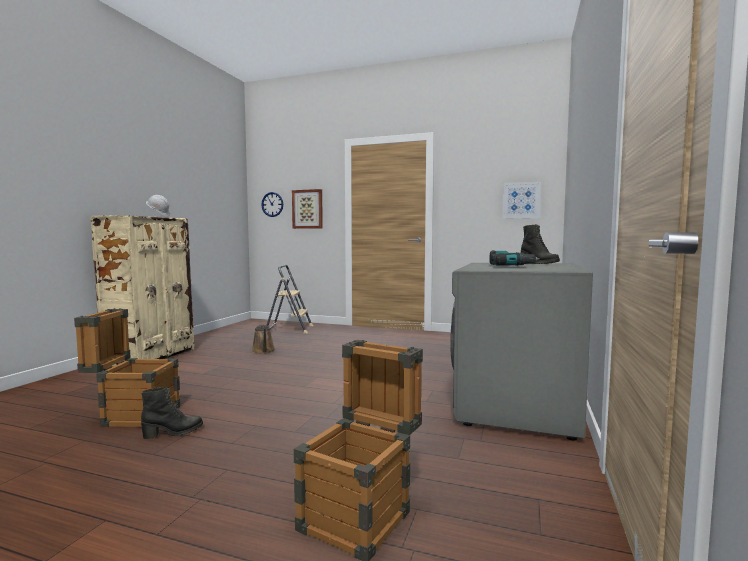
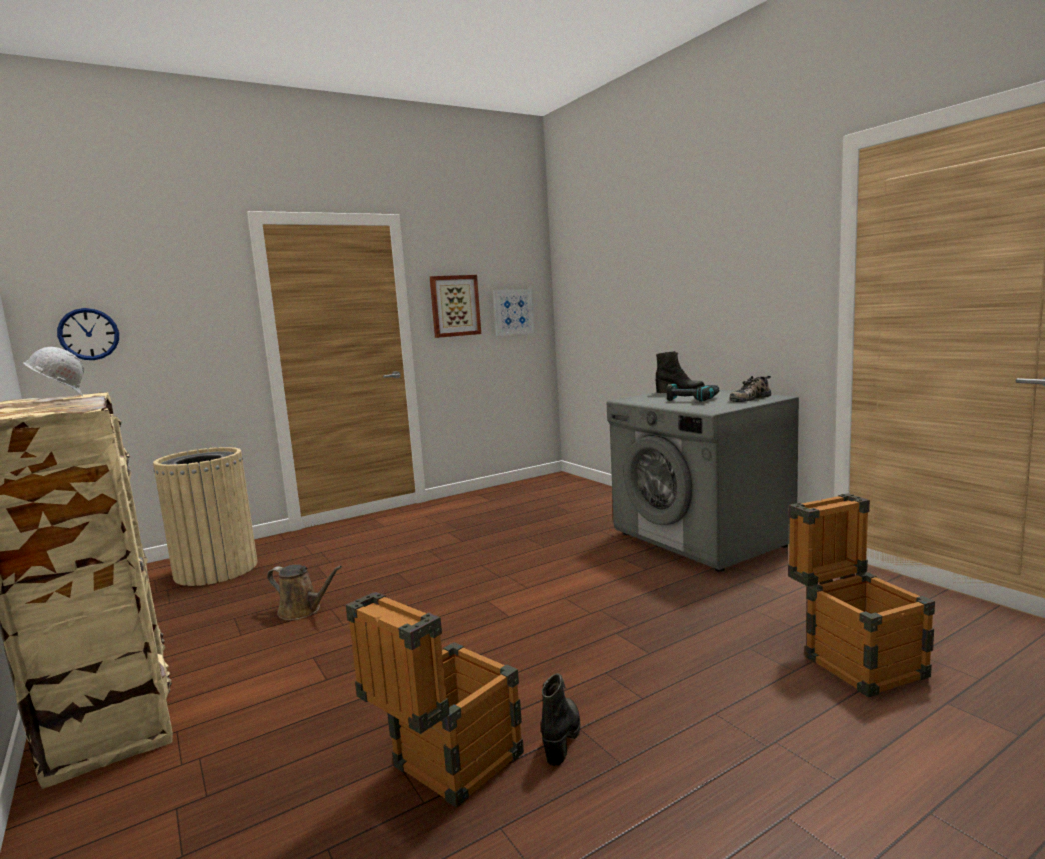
camera: 50 degrees left, 5 degrees up
(287, 329) = (216, 570): beige step ladder -> beige trash can
(307, 209) = (183, 339): picture -> picture (455, 306)
(546, 268) = (749, 398): none -> shoe

